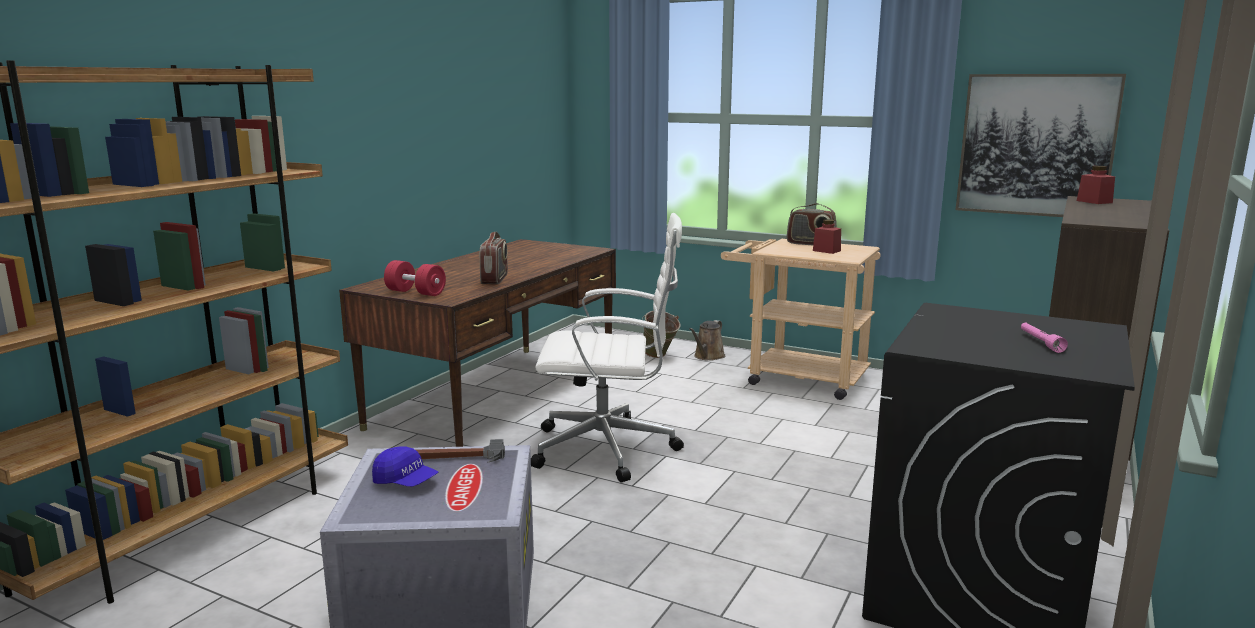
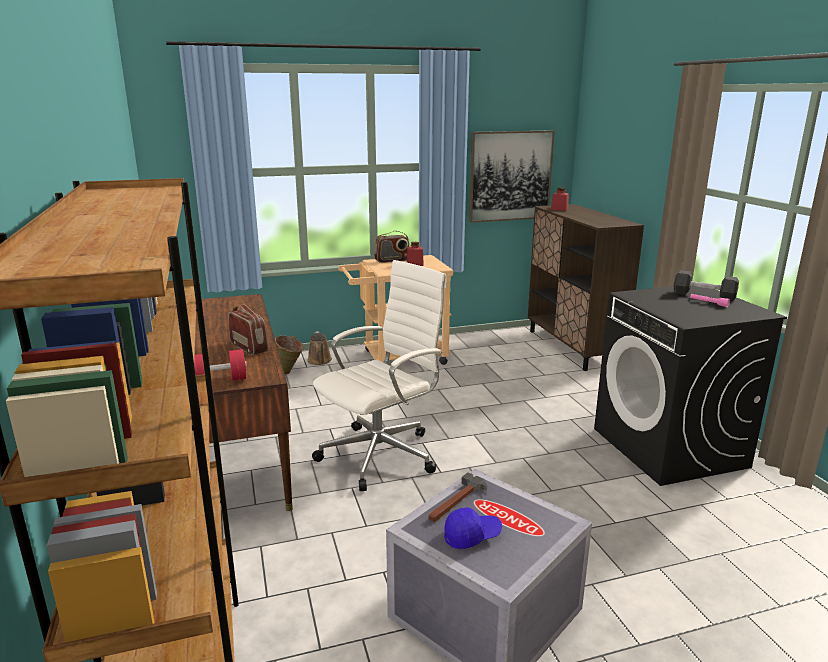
camera: 45 degrees left, 5 degrees up
(1070, 335) = (704, 295): none -> black dumbbell

